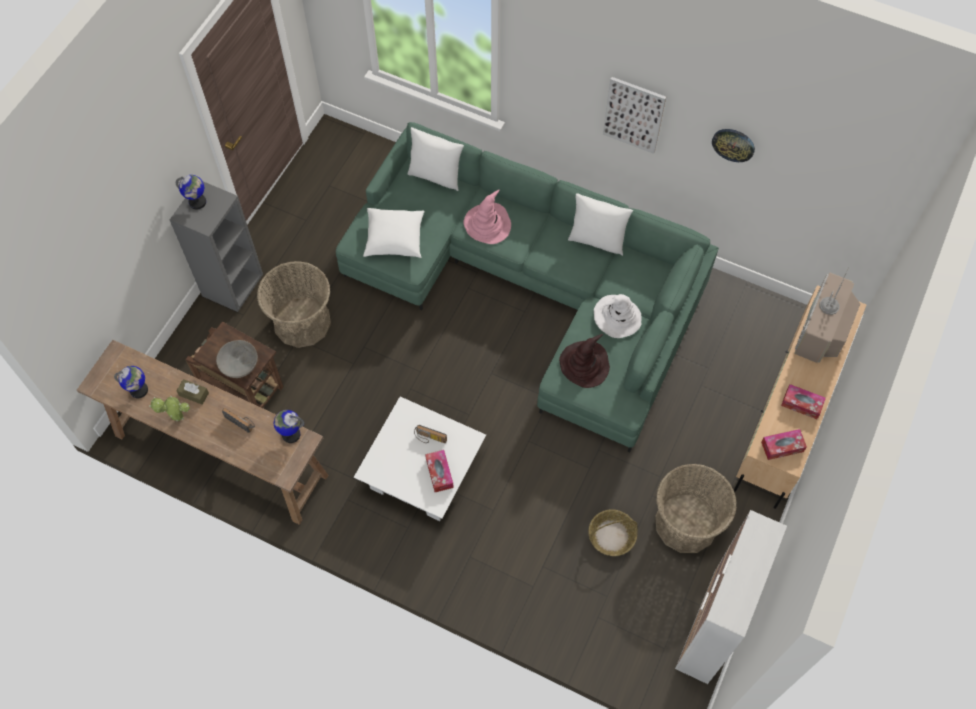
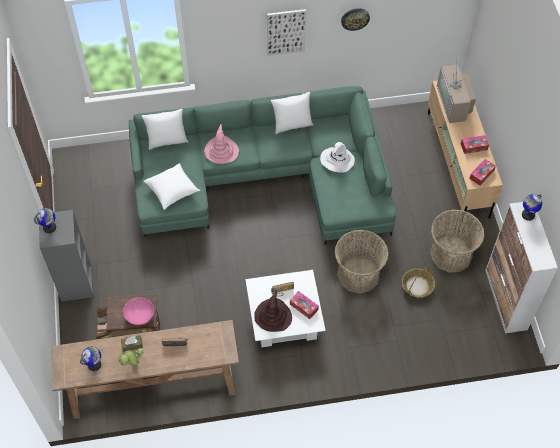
camera: 35 degrees left, 5 degrees down
(239, 364) = (139, 315): grey bowl -> pink bowl
(291, 434) = (212, 330): globe -> globe (528, 215)
(302, 322) = (140, 278): basket -> basket (358, 274)
(584, 364) = (340, 196): brown hat -> brown hat (273, 316)

